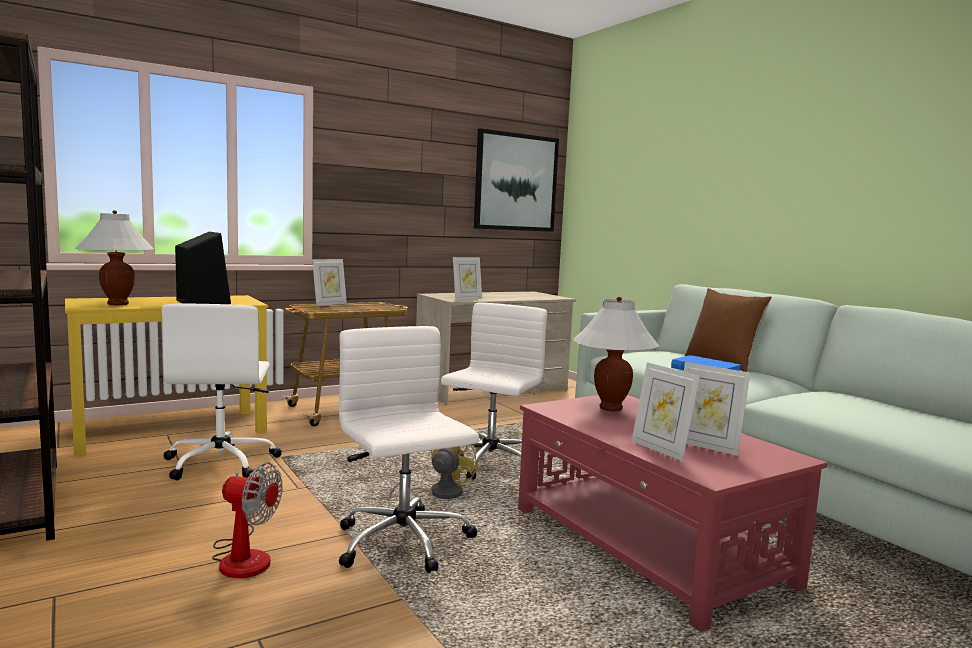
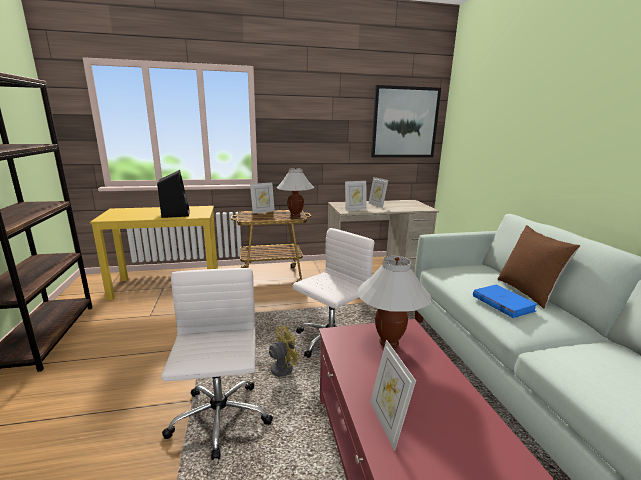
camera: 20 degrees right, 10 degrees up
(118, 304) = (126, 215): white table lamp -> white table lamp (295, 216)
(221, 462) = (172, 316): white office chair -> none
(243, 556) = (118, 410): fan -> none
(706, 446) = (438, 425): picture frame -> picture frame (377, 205)

